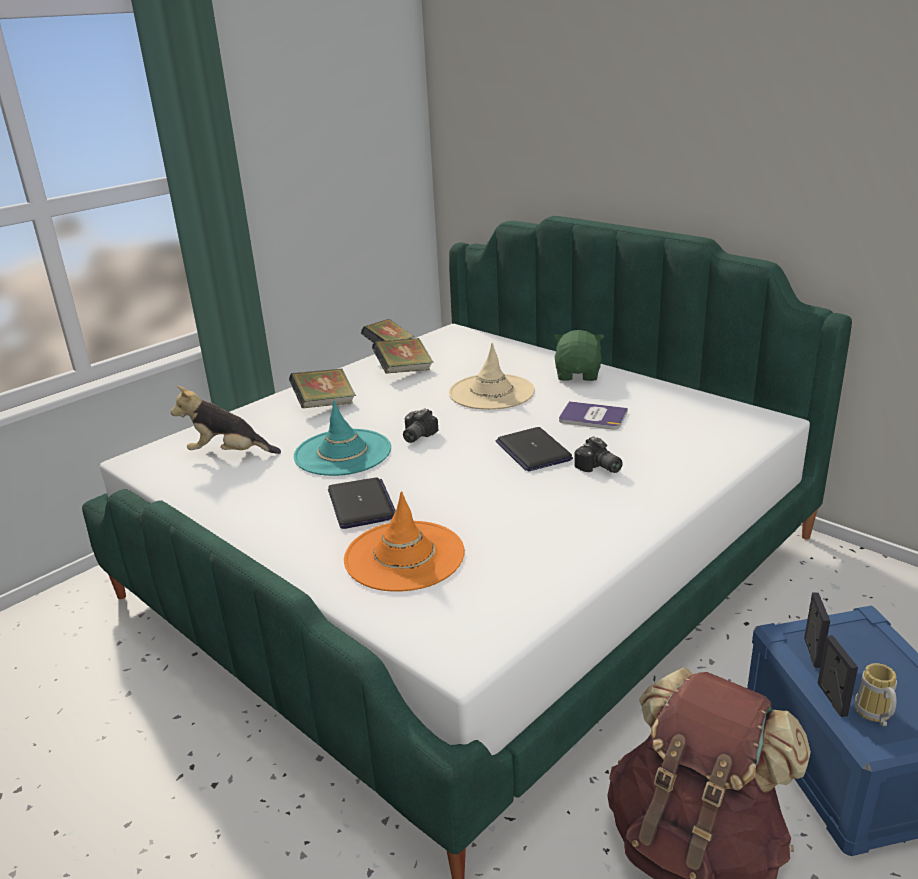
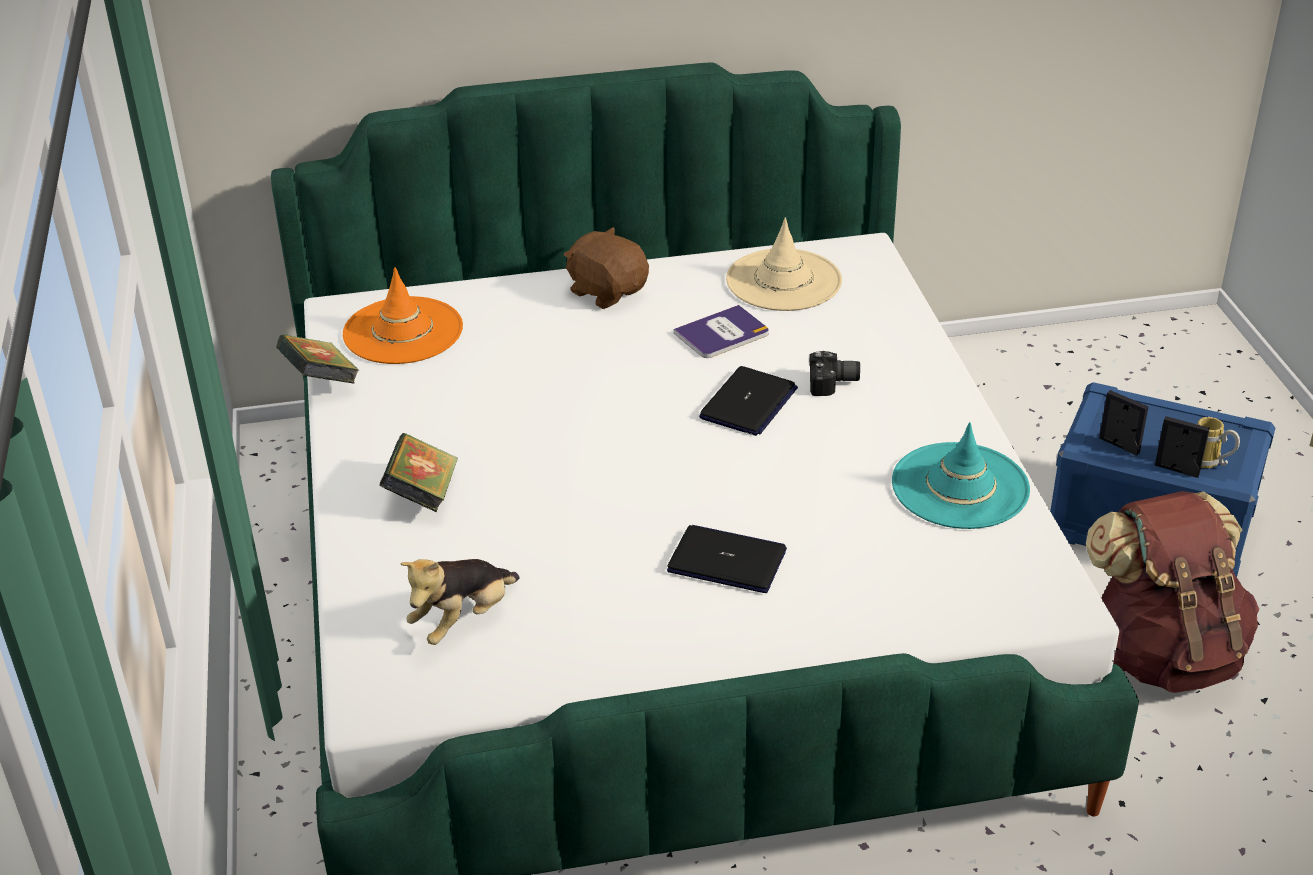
camera: 55 degrees left, 10 degrees up
(343, 453) = (583, 529): turquoise hat -> turquoise hat (960, 486)
(404, 371) = (411, 397): book -> none
(404, 556) = (866, 572): orange hat -> orange hat (403, 331)
(416, 436) = (610, 462): camera -> none
(491, 392) = (569, 365): beige hat -> beige hat (783, 281)
(533, 451) = (748, 403): laptop -> laptop turned 75 degrees counterclockwise
(578, 374) = (607, 291): green plush toy -> brown plush toy

